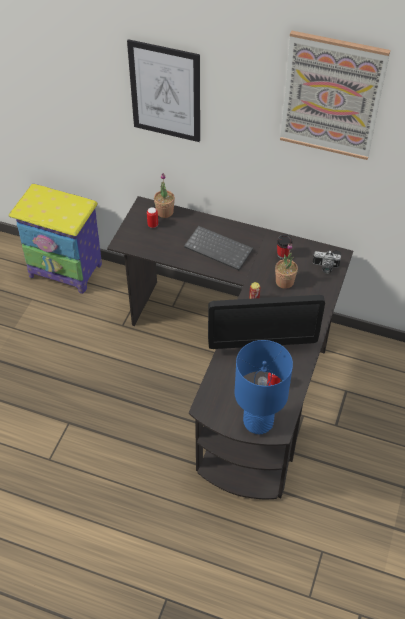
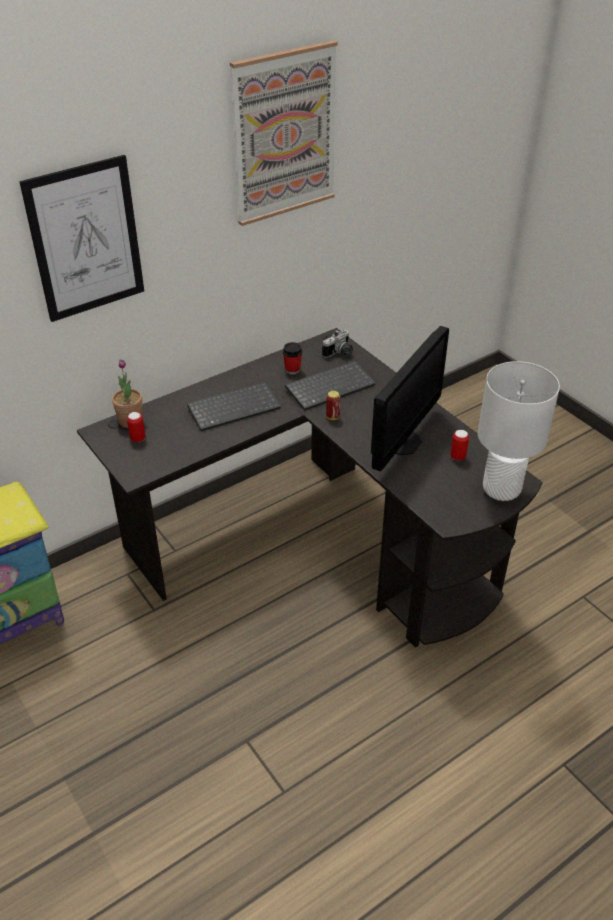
camera: 55 degrees left, 10 degrees down
(257, 424) = (501, 492): blue table lamp -> white table lamp
(284, 282) = (330, 386): potted plant -> keyboard

